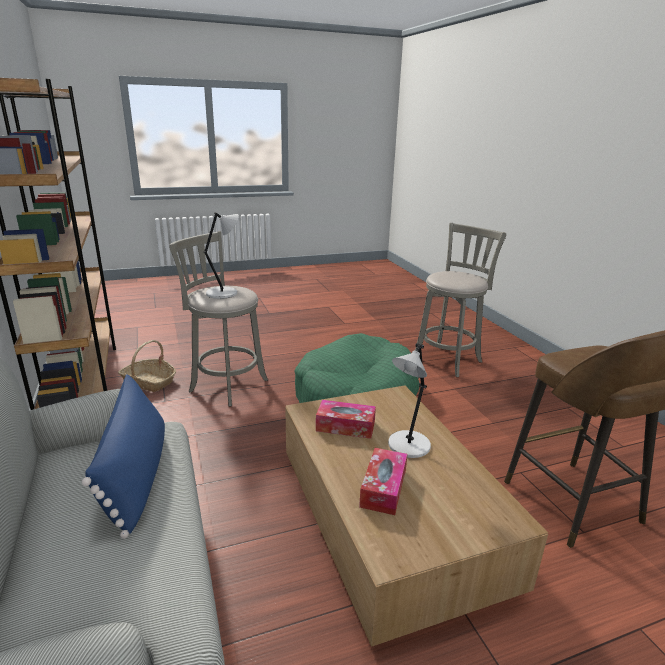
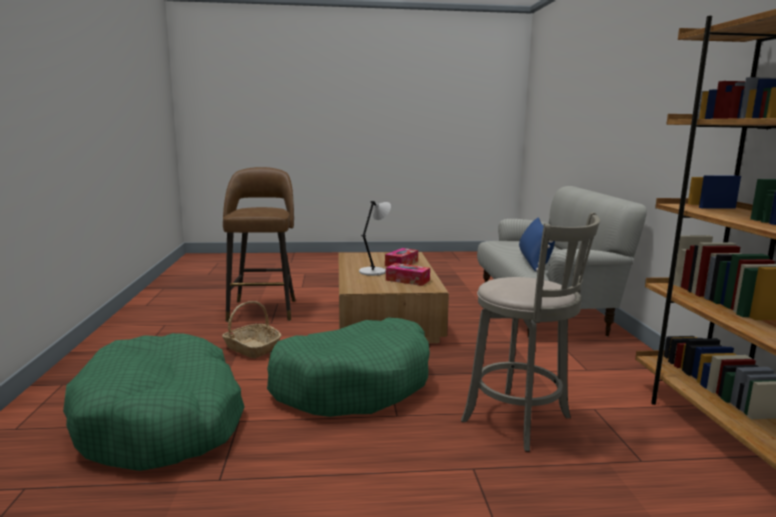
camera: 165 degrees left, 10 degrees down
(149, 382) = (641, 440): basket -> basket (251, 348)
(223, 293) = (524, 284): grey table lamp -> none
(448, 359) = (162, 420): grey stool -> green dog bed

